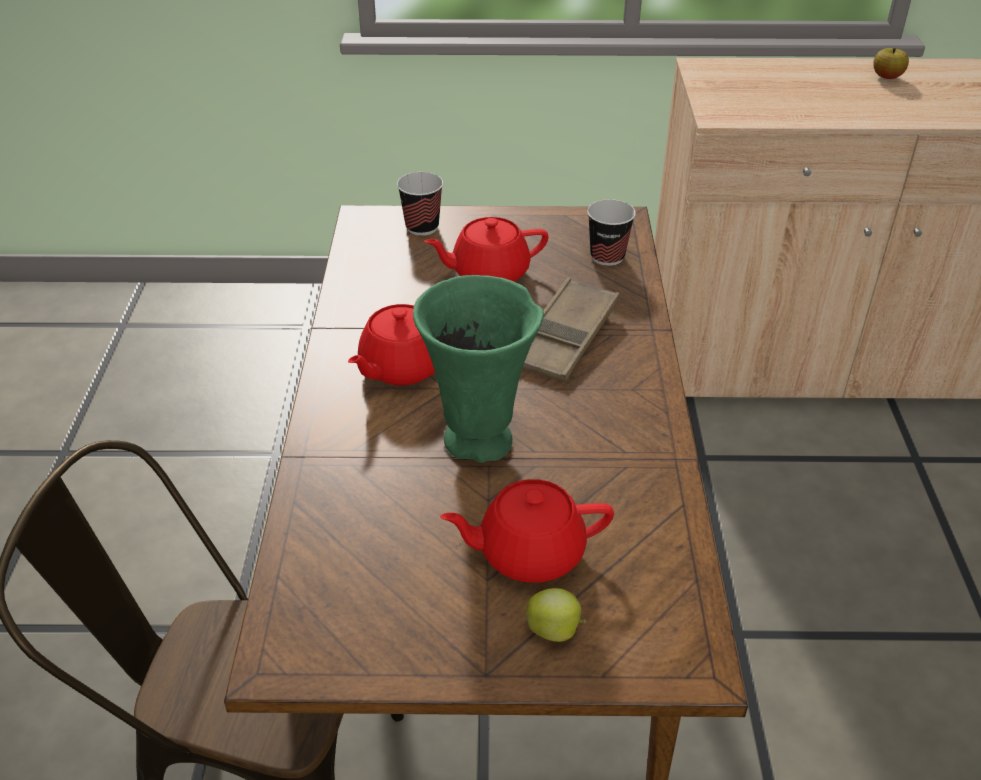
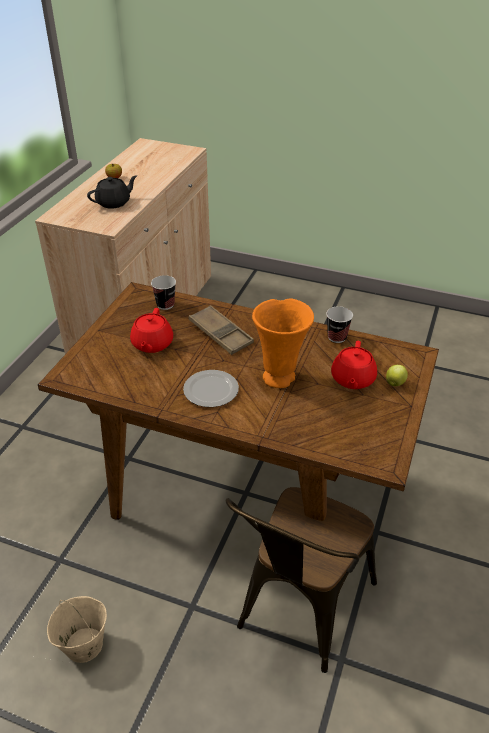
camera: 70 degrees left, 0 degrees up
(146, 529) = (83, 645): none -> beige bucket
(401, 367) = (212, 390): red teapot -> plate
(422, 227) = (90, 357): cup -> cup (337, 337)
(480, 442) = (280, 377): green vase -> orange vase
(803, 99) = (114, 203): none -> black teapot

